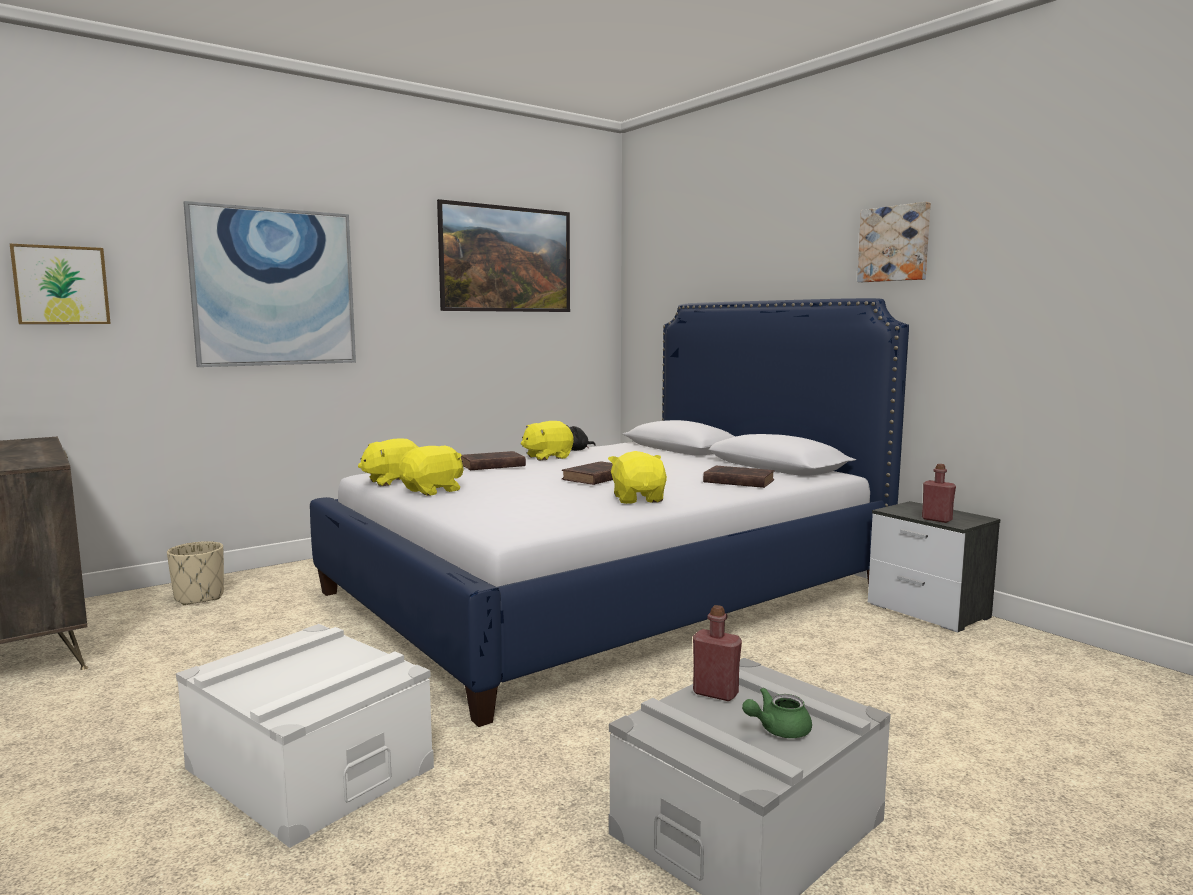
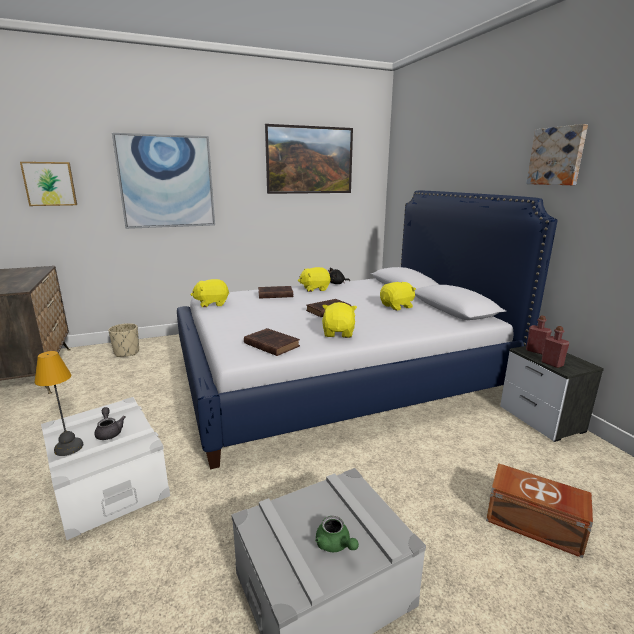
camera: 15 degrees right, 10 degrees up
(264, 693) = (69, 448): none -> table lamp
(319, 667) = (109, 432): none -> grey teapot
(433, 491) = (226, 314): yellow plush toy -> yellow plush toy (397, 306)
(715, 693) = (315, 499): red bottle -> red bottle (536, 351)
(737, 481) = (415, 321): brown book -> brown book (270, 344)
(777, 730) = (335, 545): green teapot -> green teapot turned 120 degrees counterclockwise
(980, 718) = (535, 525): none -> brown storage box

